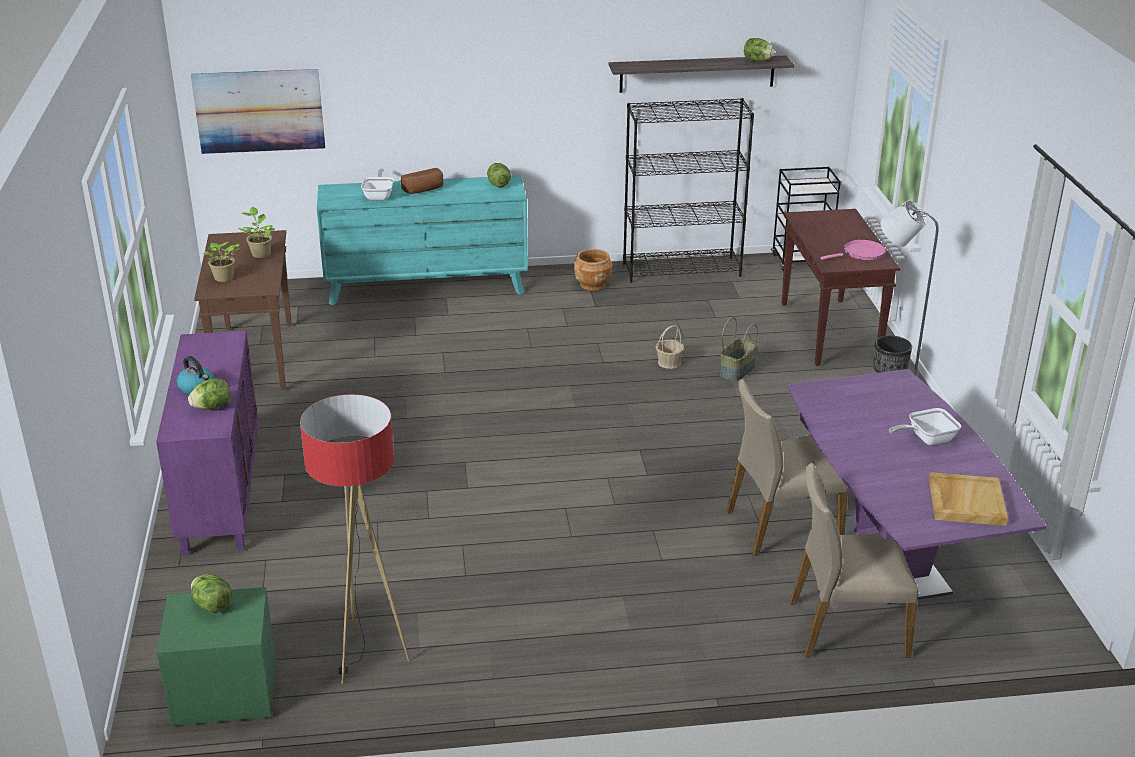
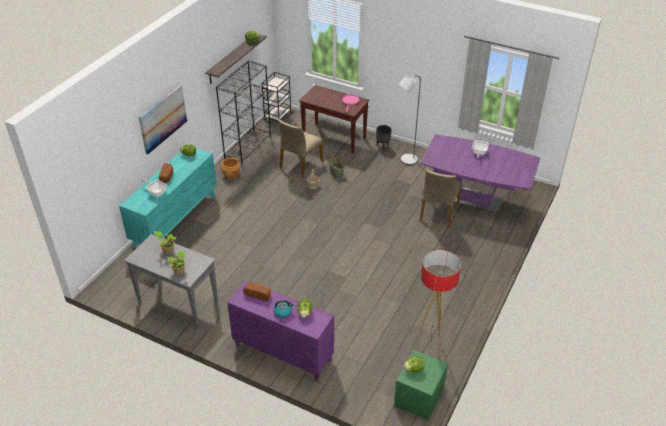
camera: 55 degrees left, 10 degrees up
(222, 352) = (258, 294): none -> bread
(254, 357) = (177, 301): brown console table -> grey console table
(259, 110) = (88, 186): picture -> picture (162, 119)
(846, 627) = (500, 227): beige chair -> beige chair (300, 164)
(965, 501) = (517, 164): beige tray -> none

